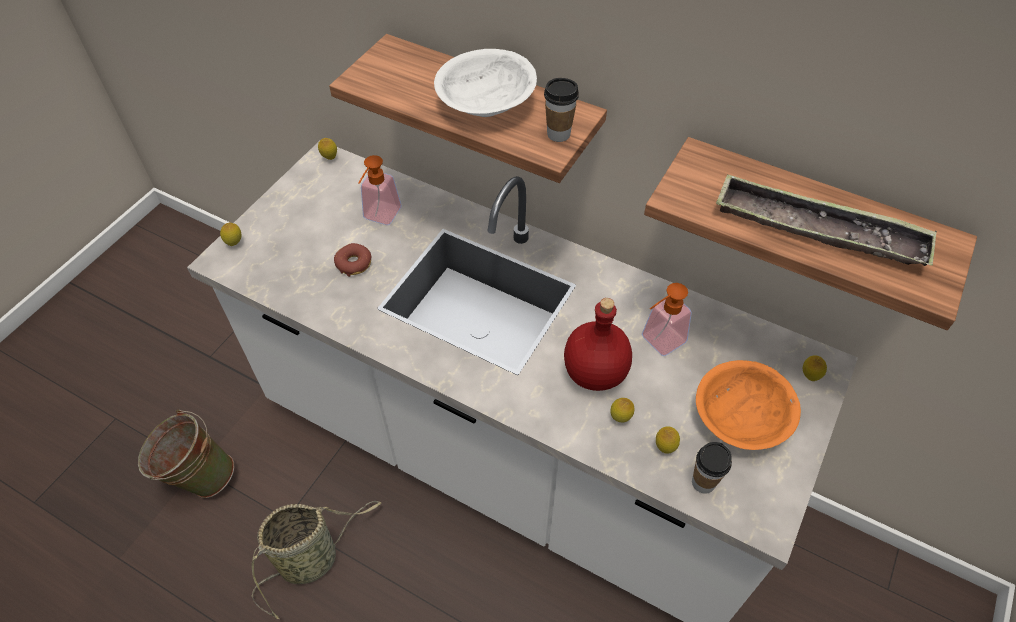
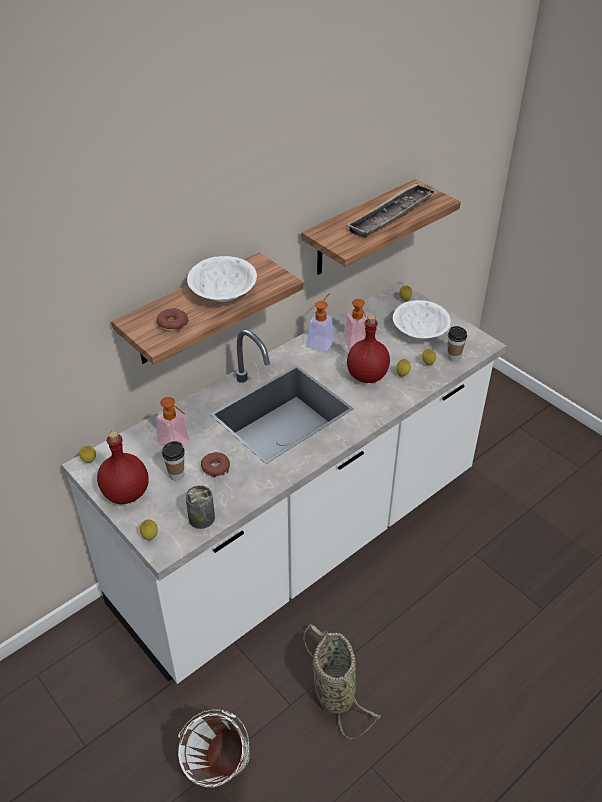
camera: 70 degrees left, 10 degrees down
(199, 477) = (219, 772): green bucket -> white bucket
(271, 277) = (201, 518): none -> can
(291, 203) = (126, 494): none -> red bottle
(399, 81) = (172, 324): none -> donut
(558, 134) = (270, 273): cup -> cup (176, 475)
(642, 298) = (322, 341): none -> soap dispenser
(741, 417) = (420, 331): orange bowl -> white bowl

